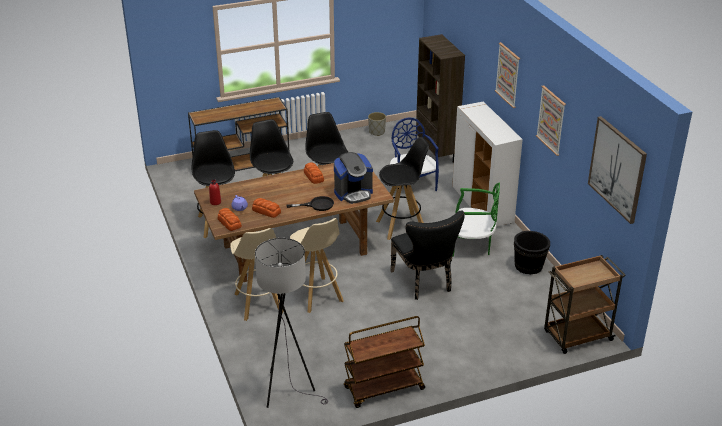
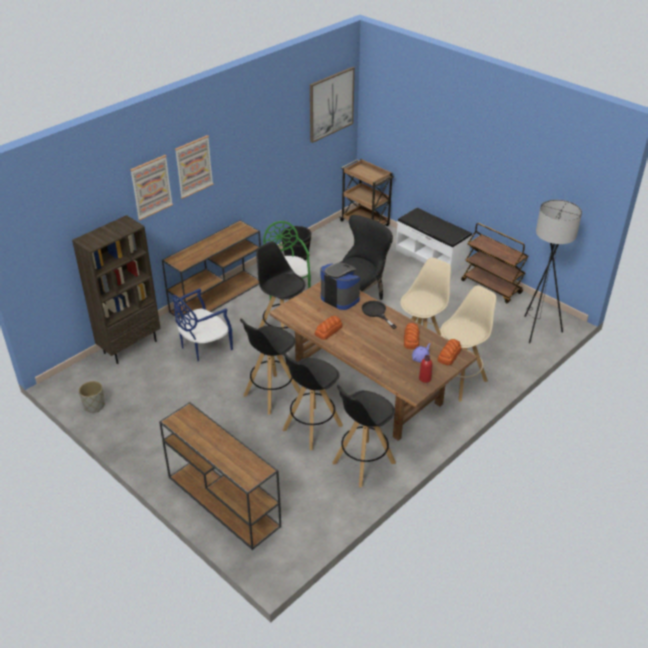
camera: 115 degrees left, 5 degrees up
(473, 364) = (431, 257): none -> white bench
(483, 205) = (217, 296): white cabinet -> brown console table
(551, 120) = (259, 143): picture -> picture (151, 187)

